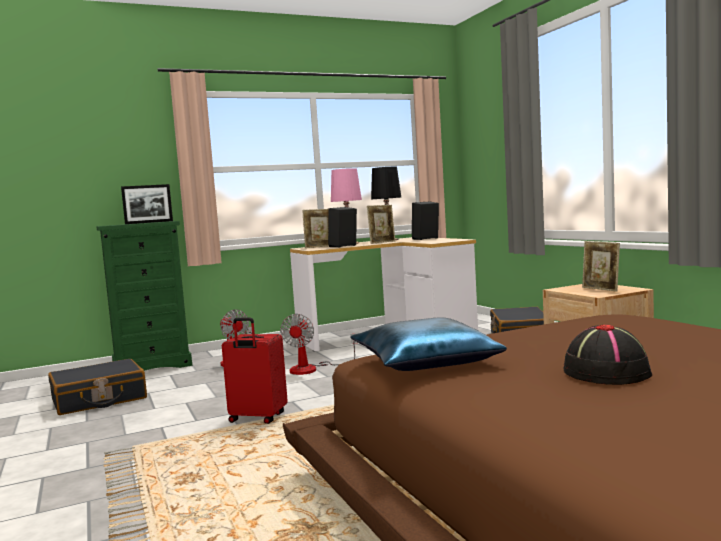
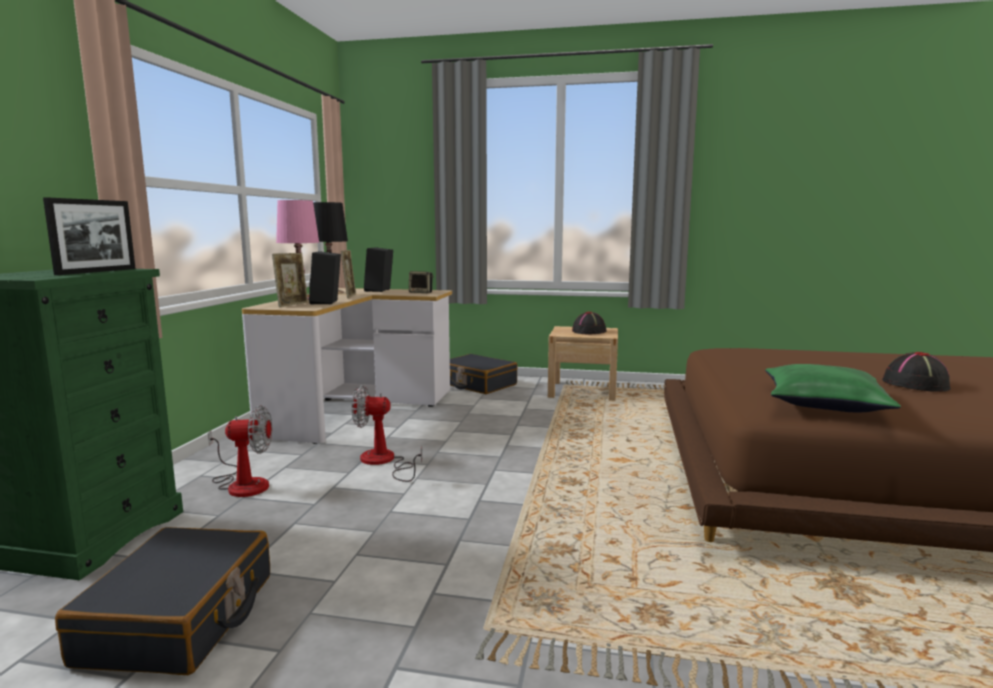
camera: 55 degrees left, 5 degrees up
(257, 418) = (506, 530): red suitcase -> none
(312, 369) = (383, 462): fan -> fan turned 135 degrees clockwise
(424, 361) = (824, 403): blue pillow -> green pillow
(439, 241) = (421, 293): none -> speaker
(601, 289) = (589, 331): picture frame -> black hat

